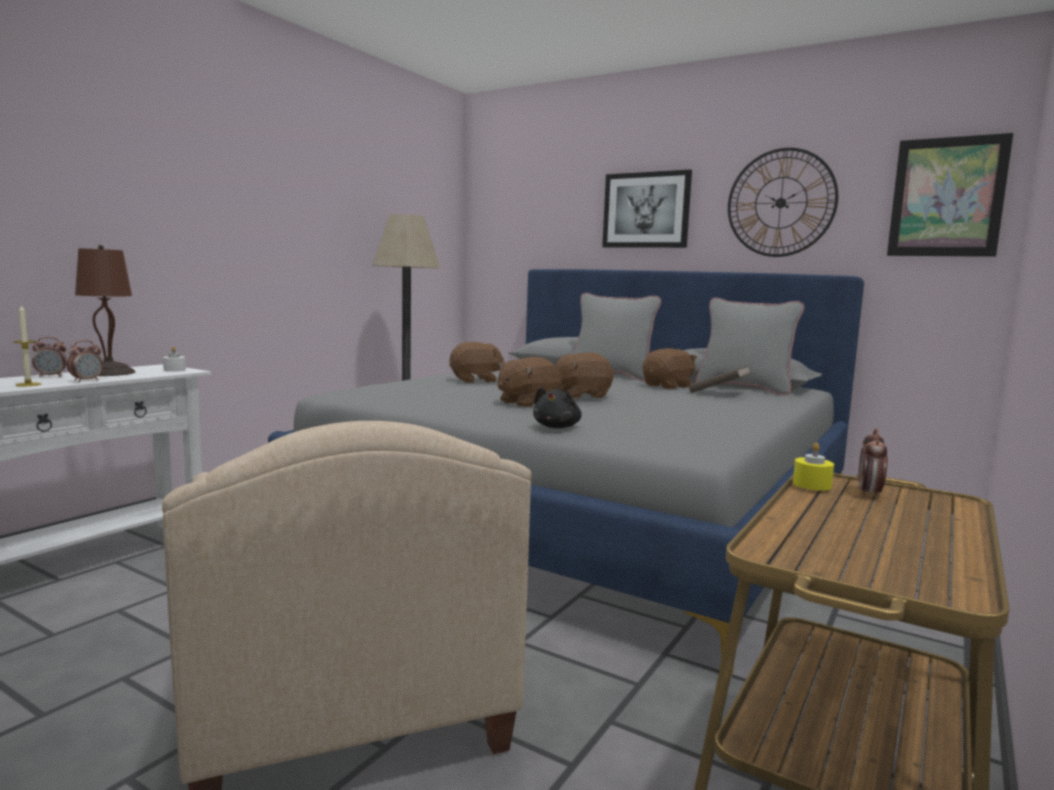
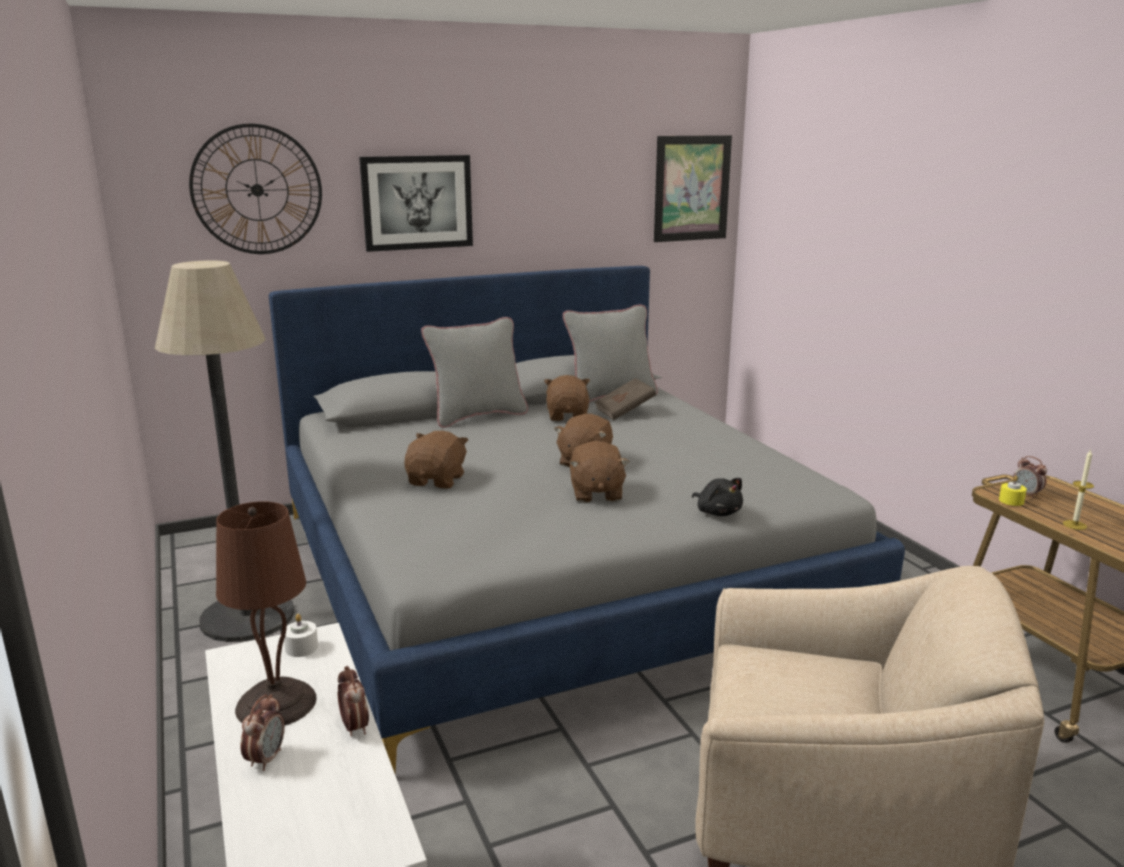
camera: 55 degrees left, 10 degrees up
(28, 384) = (349, 781): candle -> candle (1074, 525)
(780, 203) = (563, 193): wall clock -> wall clock (257, 190)

